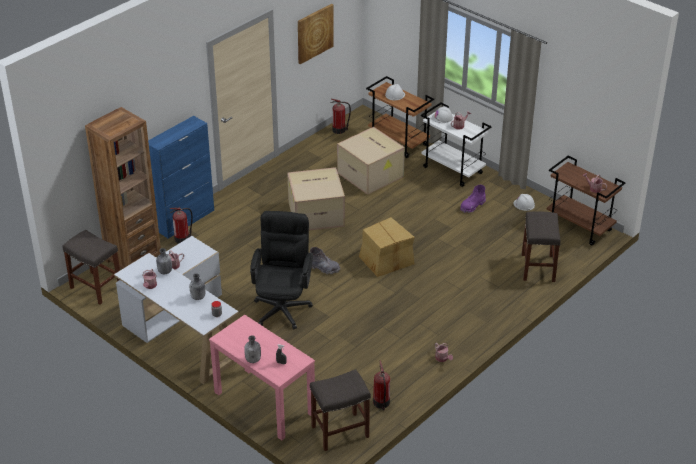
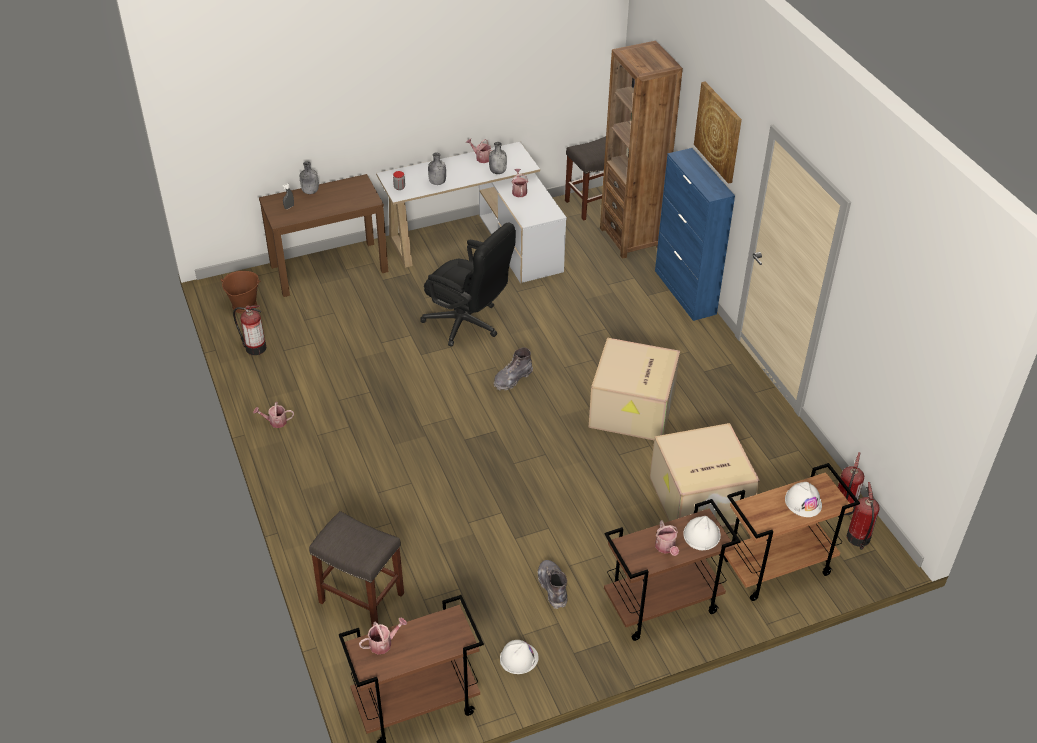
camera: 115 degrees right, 5 degrees up
(183, 239) = (647, 281): fire extinguisher -> fire extinguisher (858, 538)
(264, 403) = (329, 268): pink console table -> brown console table
(314, 33) = (888, 333): picture -> picture (718, 132)
(339, 432) = (244, 305): grey stool -> brown bucket
(386, 259) = (491, 441): cardboard box -> none
(453, 170) = (661, 606): white cart -> brown cart
(472, 206) = (552, 587): purple boot -> grey boot

